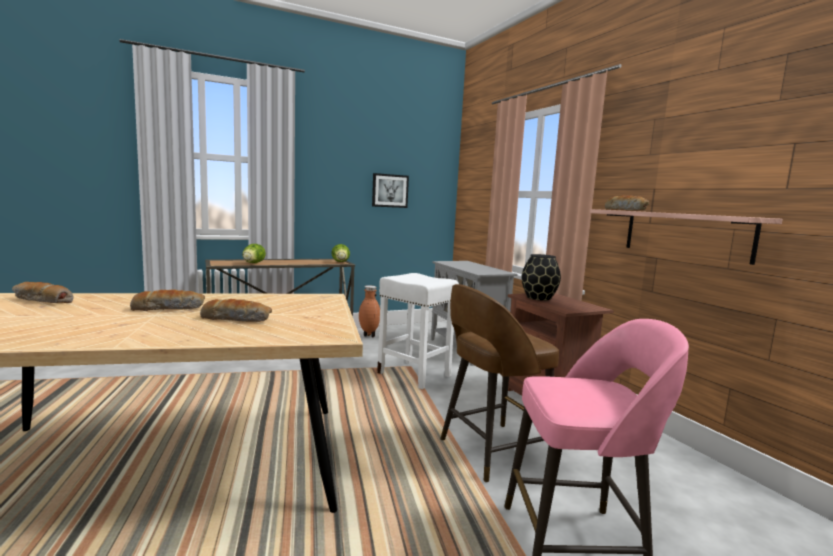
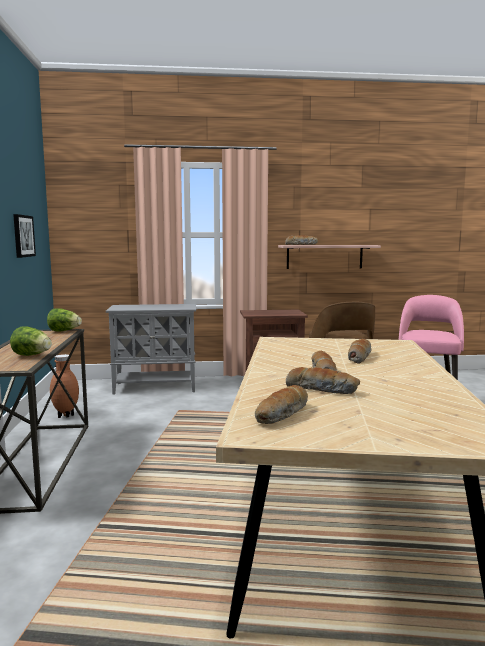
camera: 70 degrees left, 0 degrees up
(104, 308) = (322, 389): none -> bread
(415, 375) = (200, 411): white stool -> none
(538, 298) = (260, 313): black vase -> none

